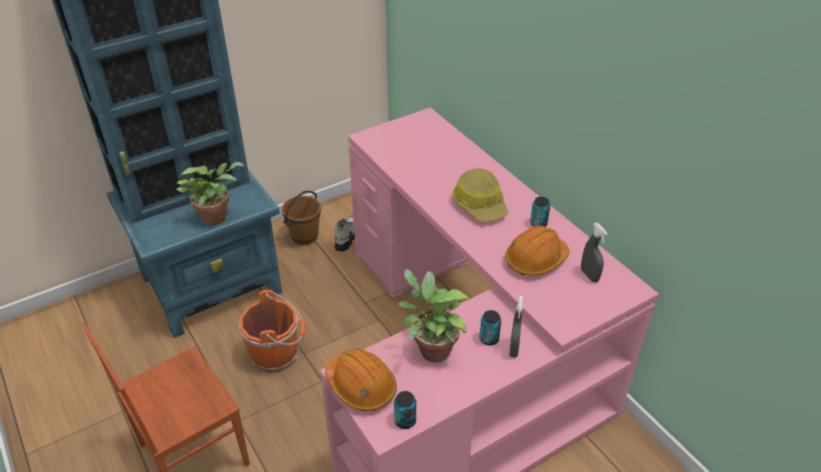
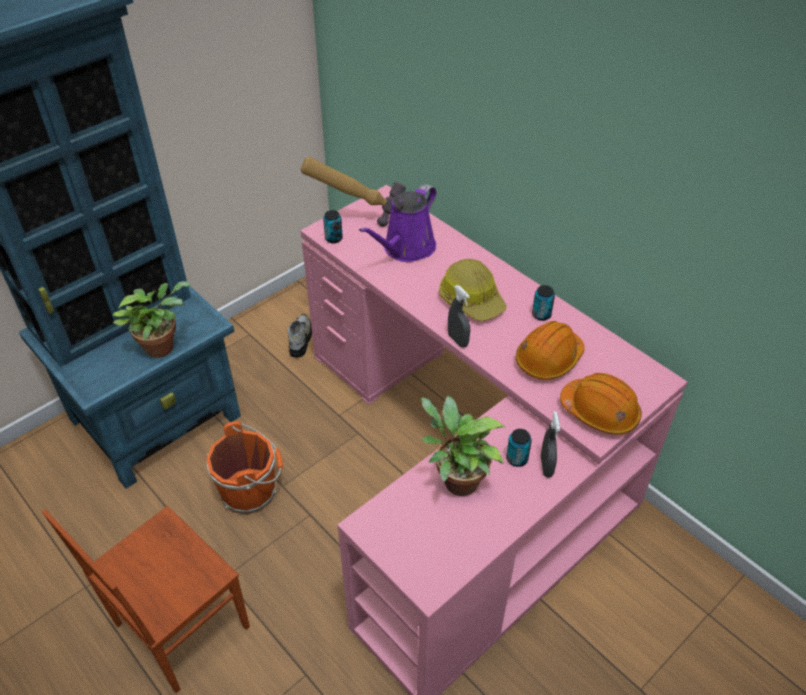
camera: 10 degrees left, 5 degrees up
(304, 236) = (251, 345): brown bucket -> none
(361, 387) = (389, 538): orange hard hat -> orange hard hat (600, 412)
(397, 131) = (356, 218): none -> hammer
(405, 421) = (448, 571): can -> can (333, 238)
(433, 159) = (406, 249): none -> purple watering can
(589, 275) = (610, 370): grey spray bottle -> grey spray bottle (458, 340)

